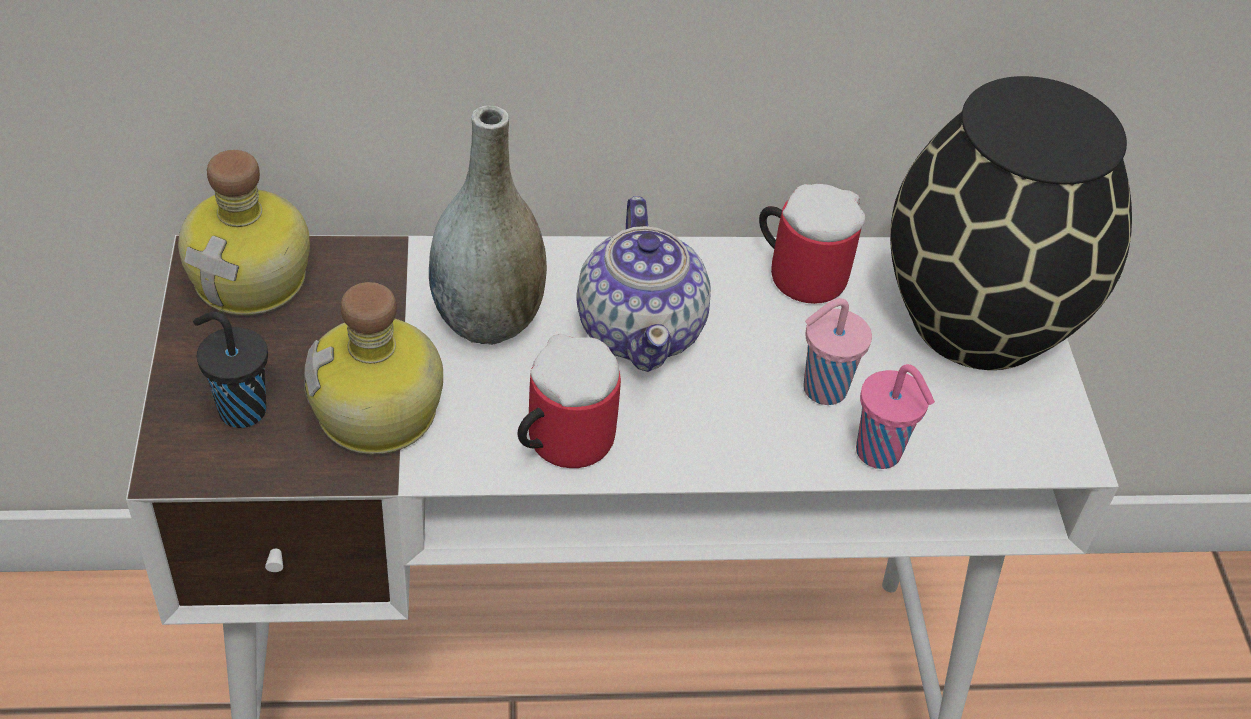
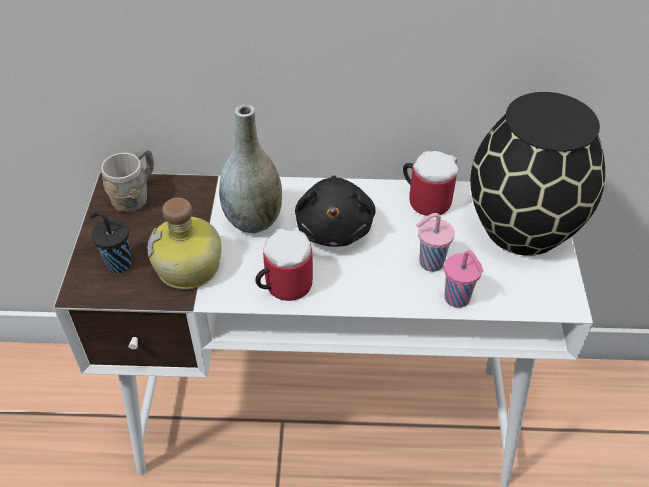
camera: 10 degrees right, 0 degrees up
(254, 278) = (136, 195): bottle -> grey mug
(641, 329) = (335, 227): teapot -> black plush toy

